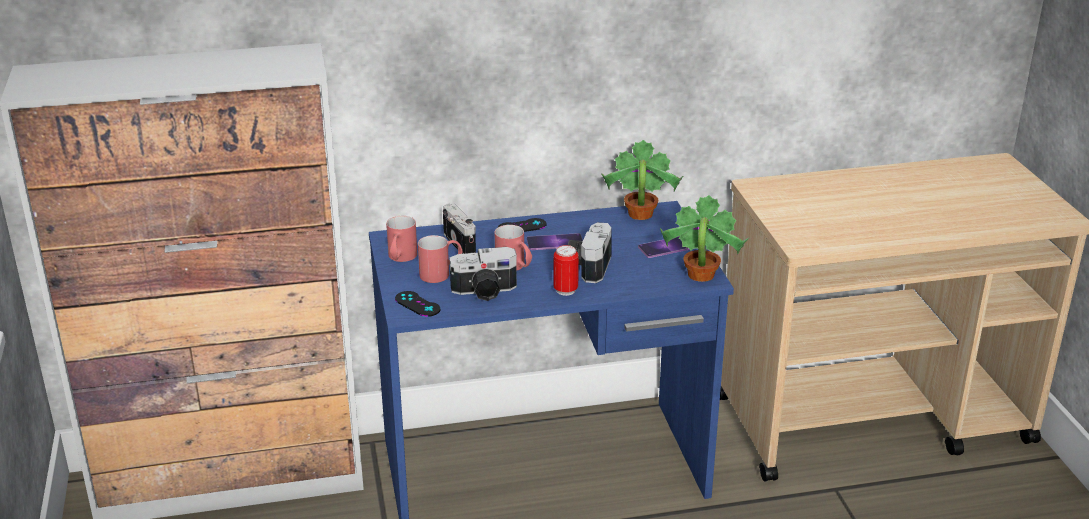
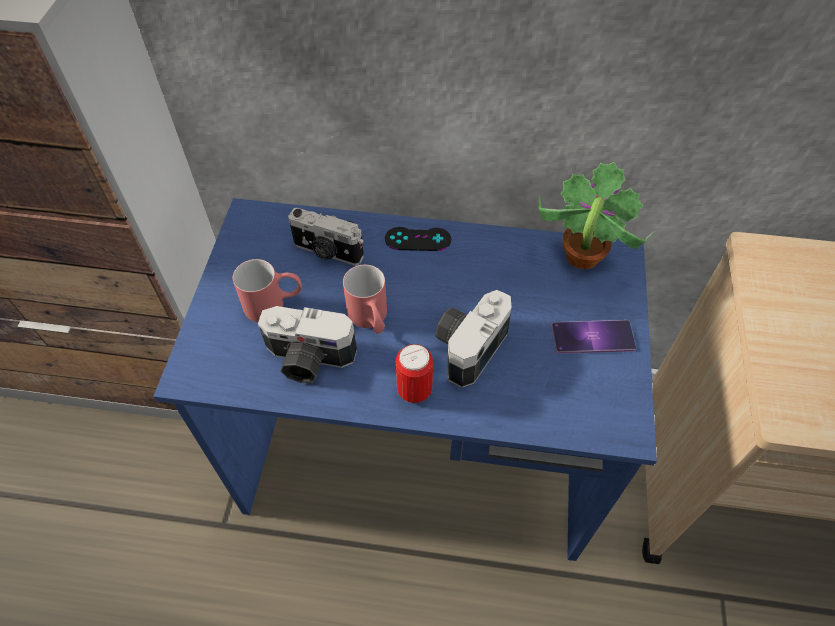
camera: 20 degrees right, 25 degrees up
(400, 259) = (241, 261): red mug -> none
(417, 304) = (213, 359): black game controller -> none
(461, 243) = (327, 252): camera -> camera turned 120 degrees clockwise
(555, 242) = (445, 283): phone -> none
(699, 275) = (616, 415): potted plant -> none

